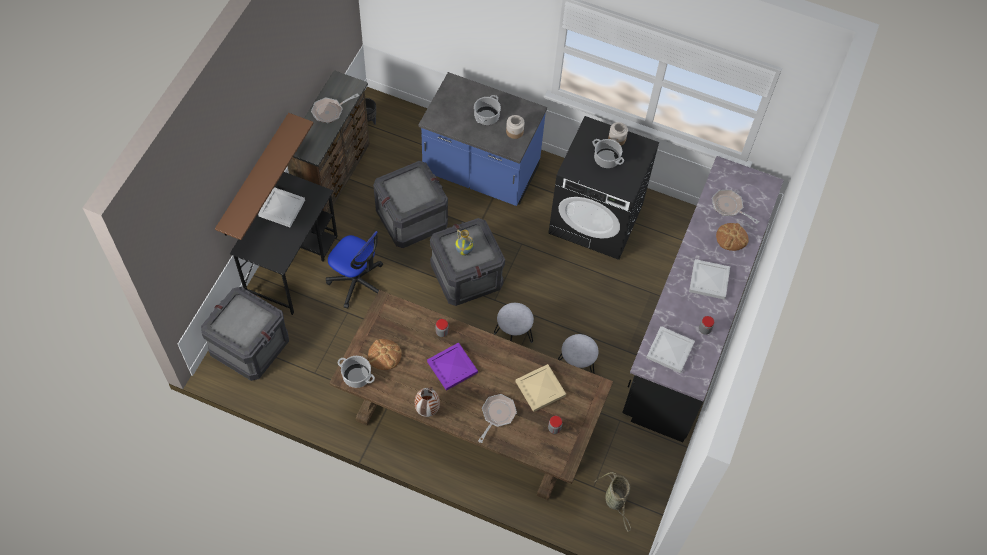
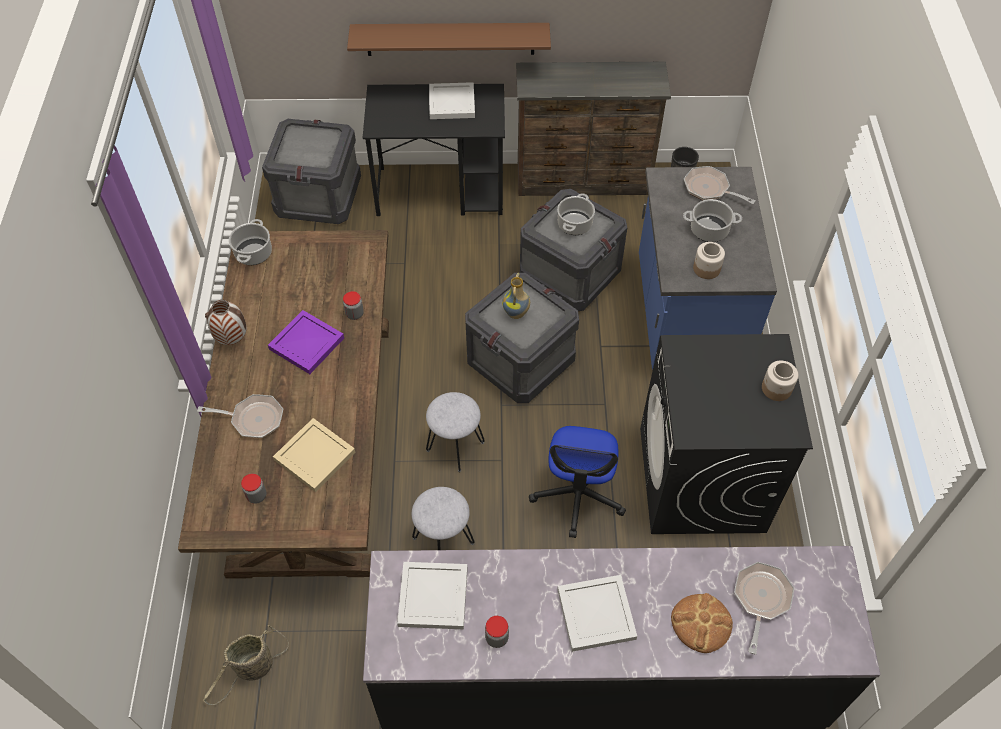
camera: 70 degrees right, 5 degrees down
(330, 111) = (602, 79): frying pan -> frying pan (709, 189)
(357, 282) = (451, 256): office chair -> office chair (578, 495)
(384, 355) = (295, 268): bread -> none
(606, 159) = (730, 387): cooking pot -> cooking pot (574, 224)

